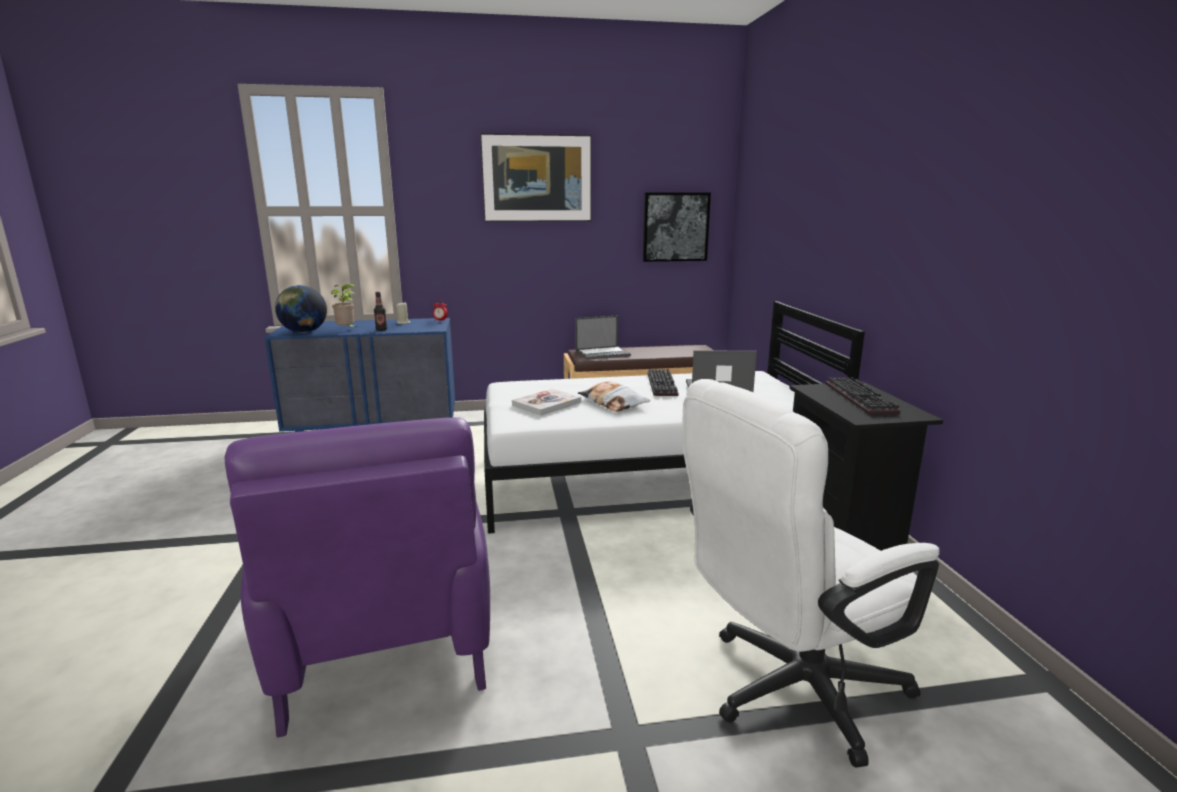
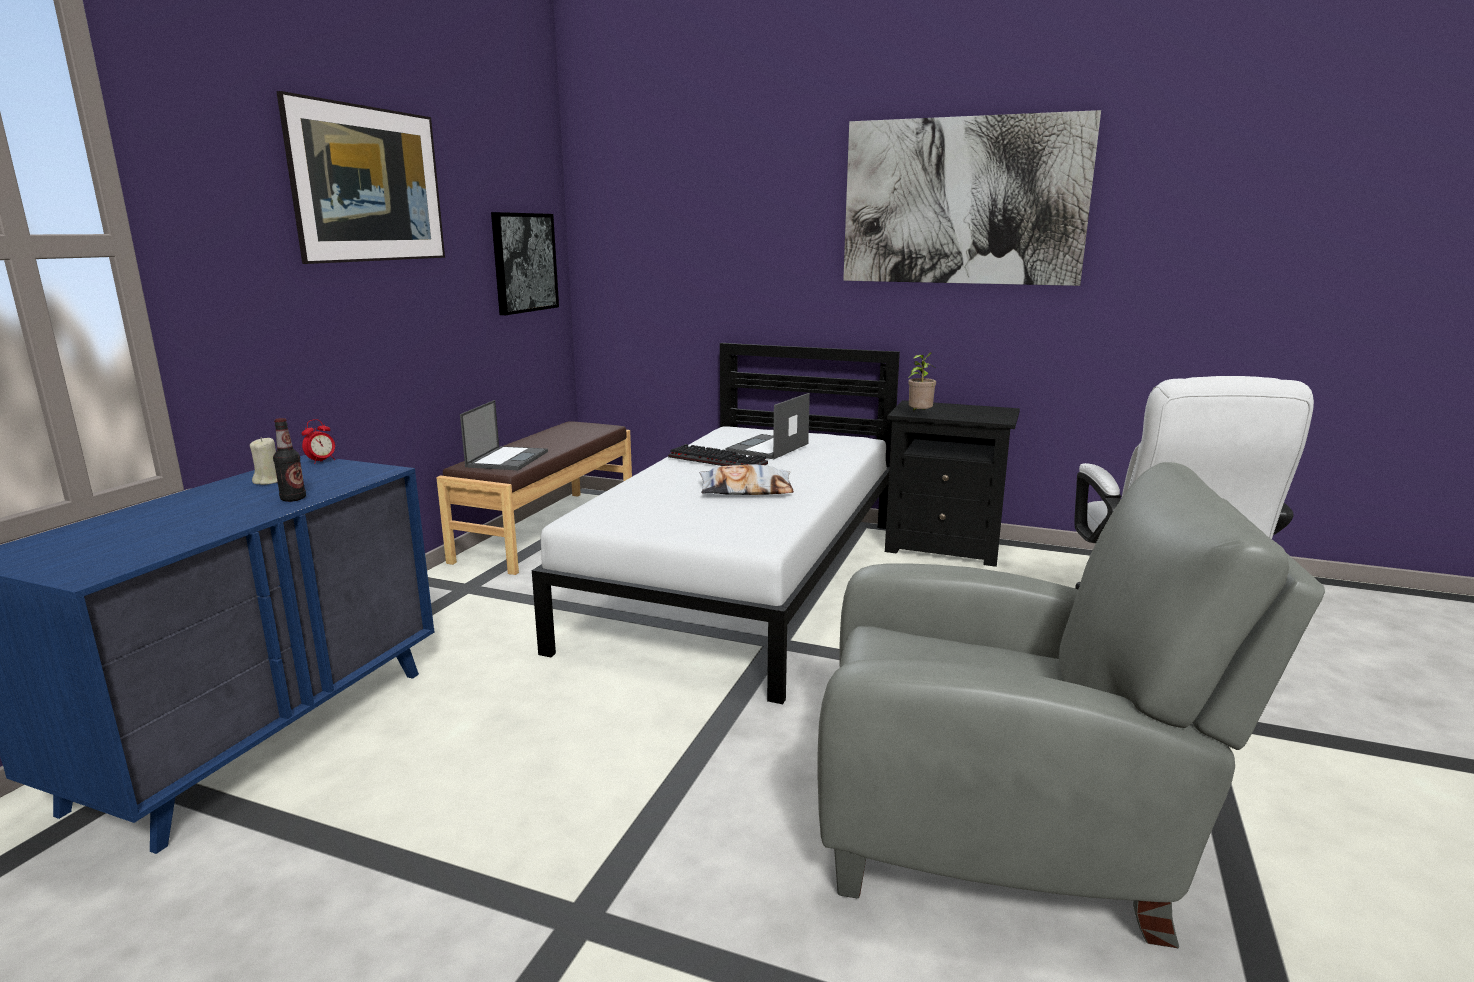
camera: 60 degrees left, 0 degrees up
(304, 332) = (133, 553): globe -> none
(347, 330) = (221, 520): potted plant -> potted plant (919, 415)
(383, 643) = (1005, 831): purple armchair -> grey armchair
(546, 404) = (708, 514): book -> none
(862, 398) = (951, 410): keyboard -> none
(930, 176) = (963, 202): none -> picture

